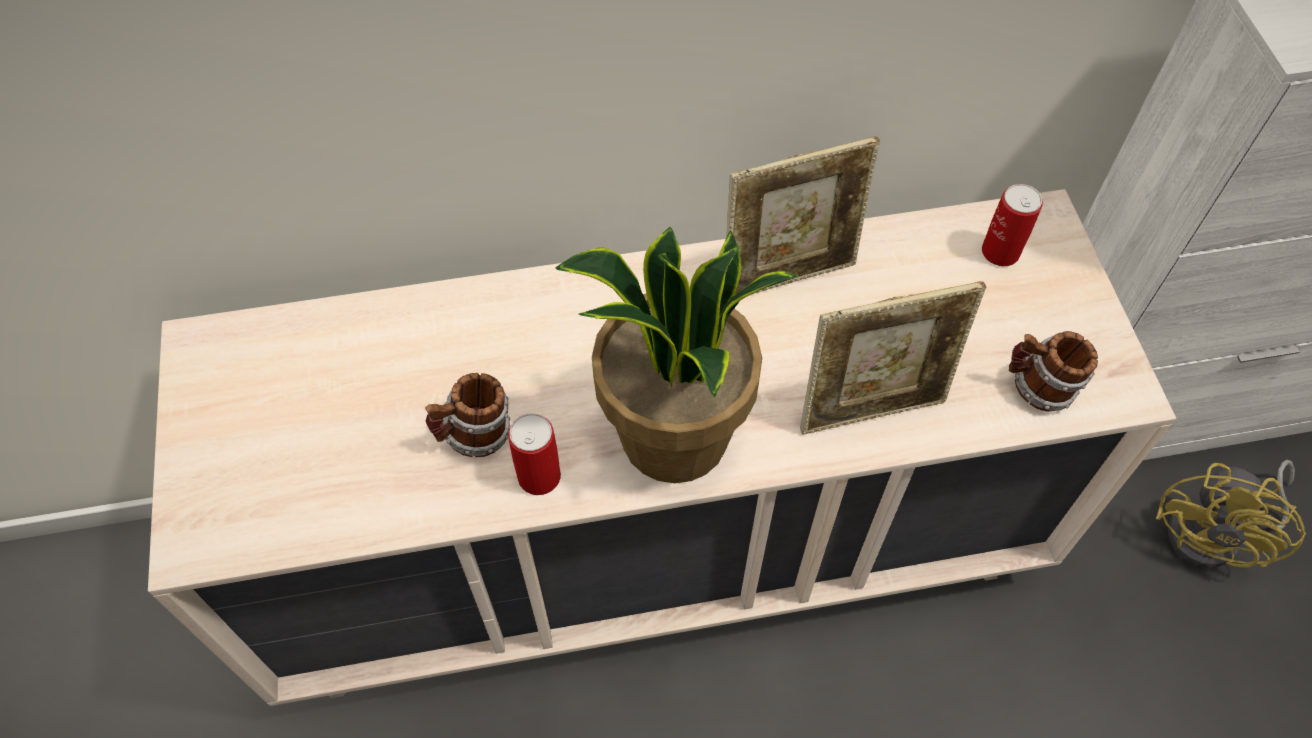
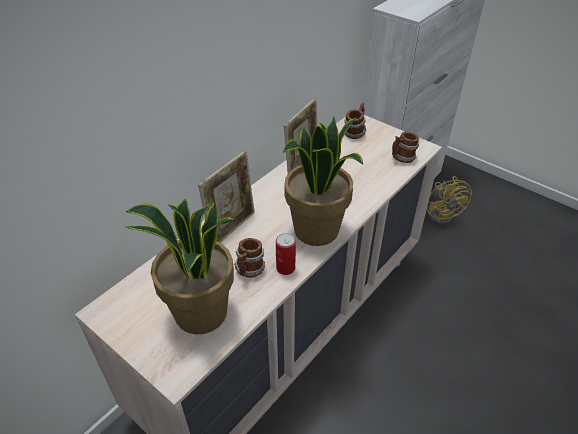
camera: 40 degrees left, 15 degrees down
(324, 461) = (200, 314): none -> potted plant
(872, 410) = (365, 189): picture frame -> picture frame (232, 228)
(1000, 252) = (354, 133): can -> mug

